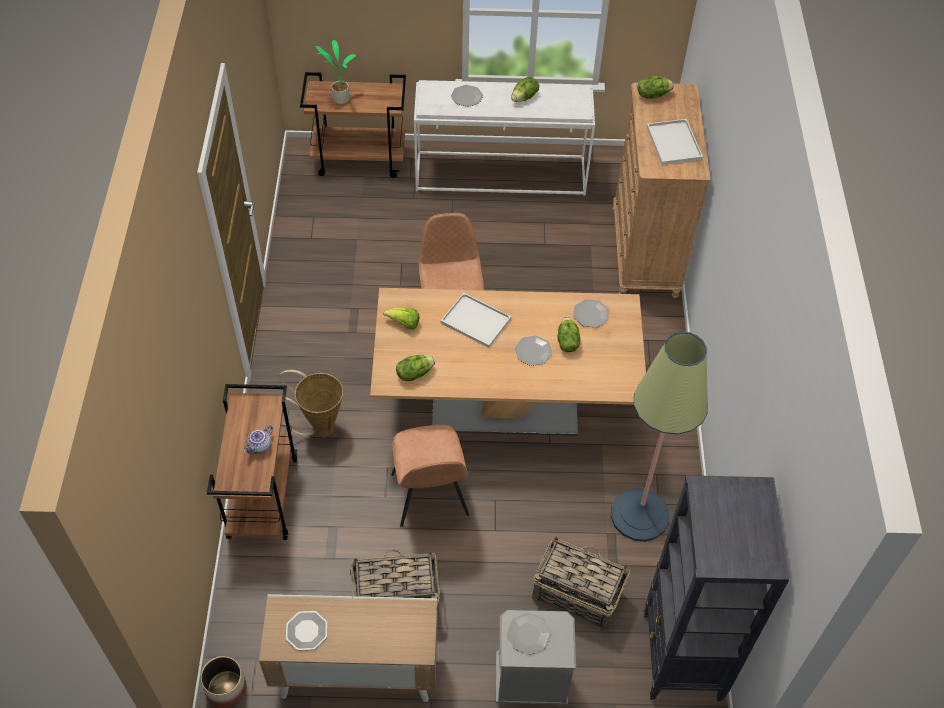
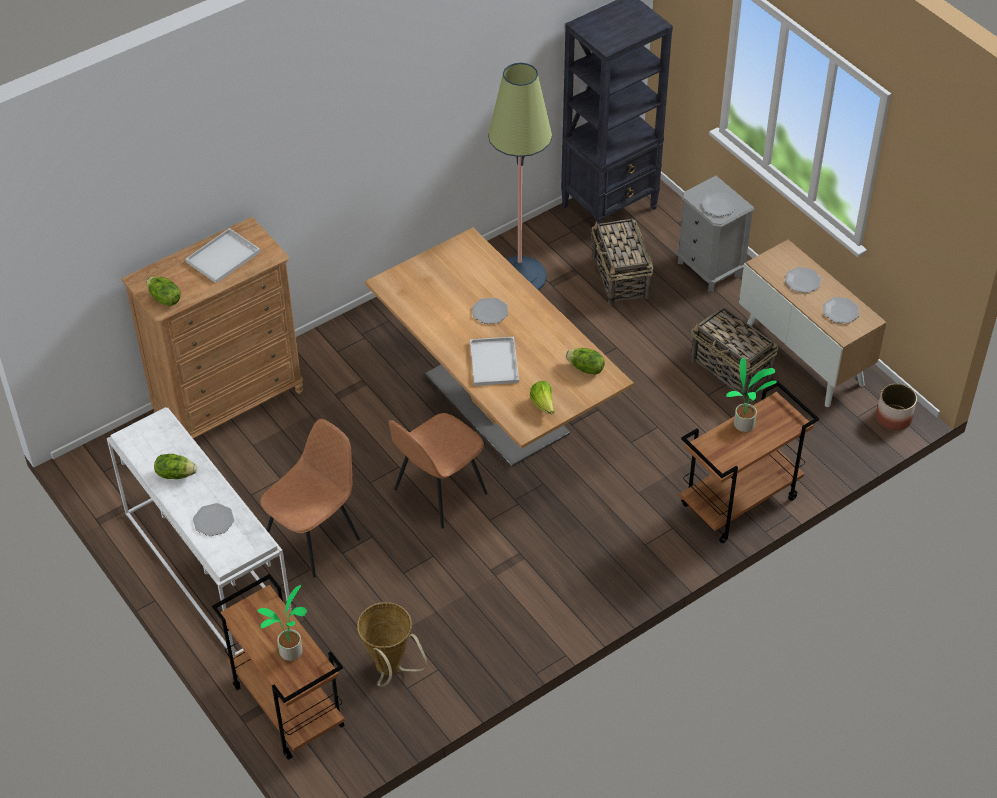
camera: 125 degrees left, 5 degrees down
(260, 447) = (745, 425): teapot -> potted plant
(318, 427) = (641, 511): basket -> basket (390, 671)
(430, 497) = (629, 400): brown chair -> brown chair (314, 537)
(567, 341) = (460, 298): lettuce -> none
(590, 314) = (416, 298): plate -> plate (803, 281)

